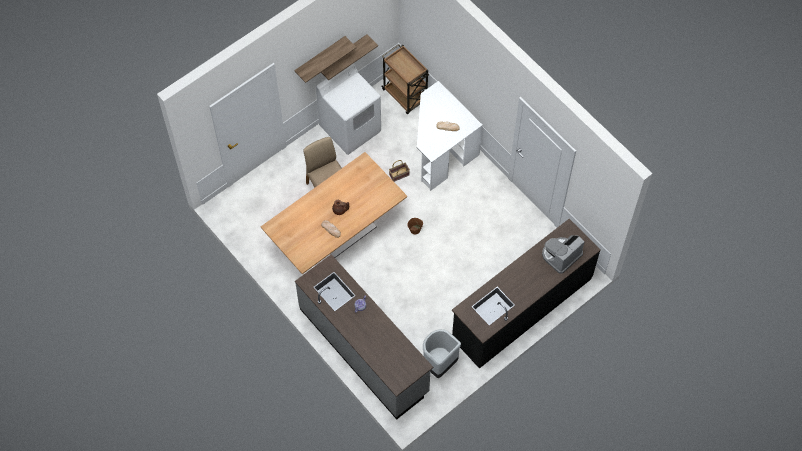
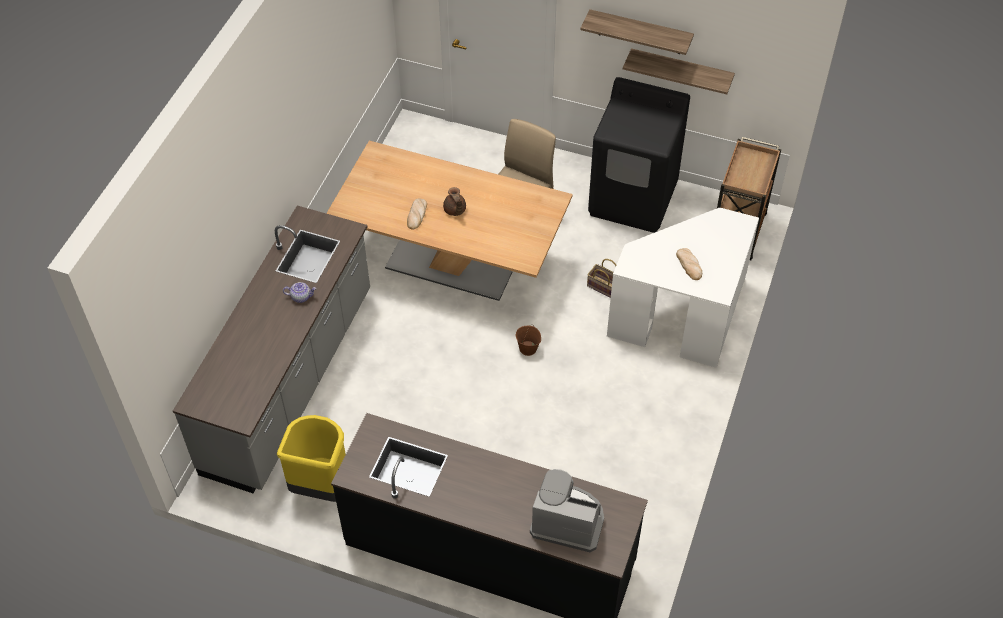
camera: 60 degrees right, 10 degrees down
(350, 128) = (633, 199): white washing machine -> black washing machine
(439, 364) = (322, 486): grey trash can -> yellow trash can

